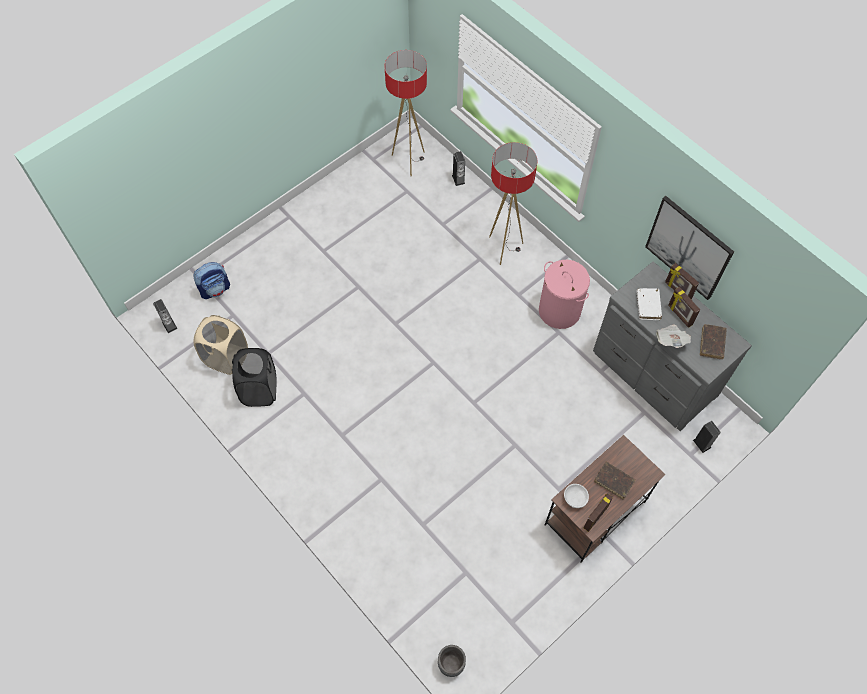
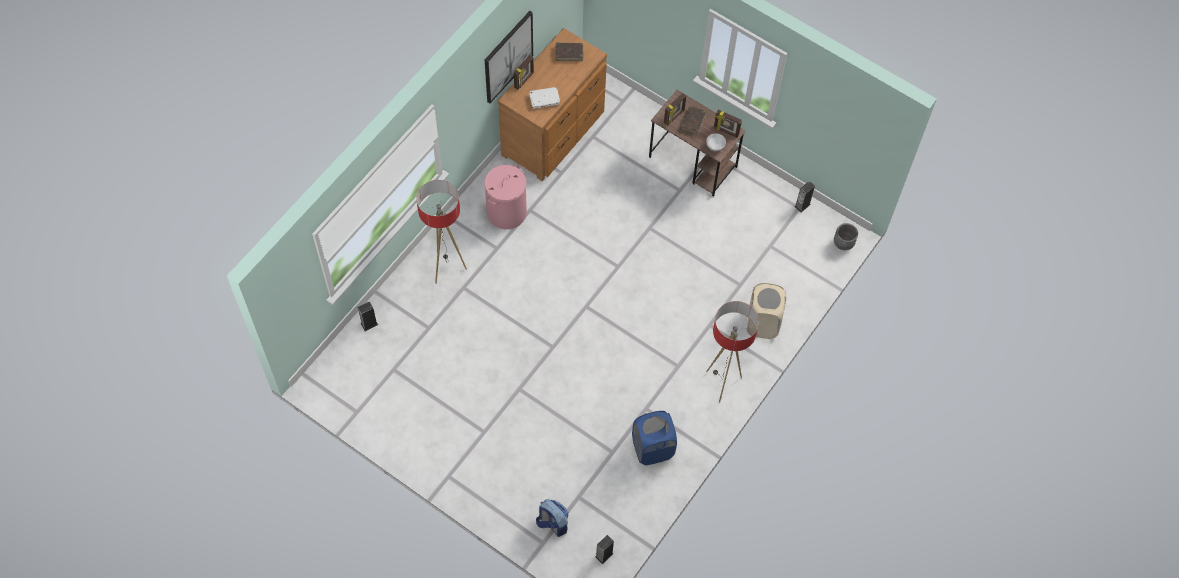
camera: 105 degrees left, 0 degrees up
(226, 358) = (627, 488): beige laundry basket -> beige laundry basket (762, 323)
(260, 390) = (652, 448): black laundry basket -> blue laundry basket
(409, 161) = (353, 375): floor lamp -> floor lamp (722, 383)
(653, 374) = (554, 133): grey dresser -> brown dresser
(671, 340) = (573, 81): newspaper -> none
(679, 315) = (548, 77): picture frame -> picture frame (674, 117)
(702, 444) = (611, 93): speaker -> speaker (802, 205)

